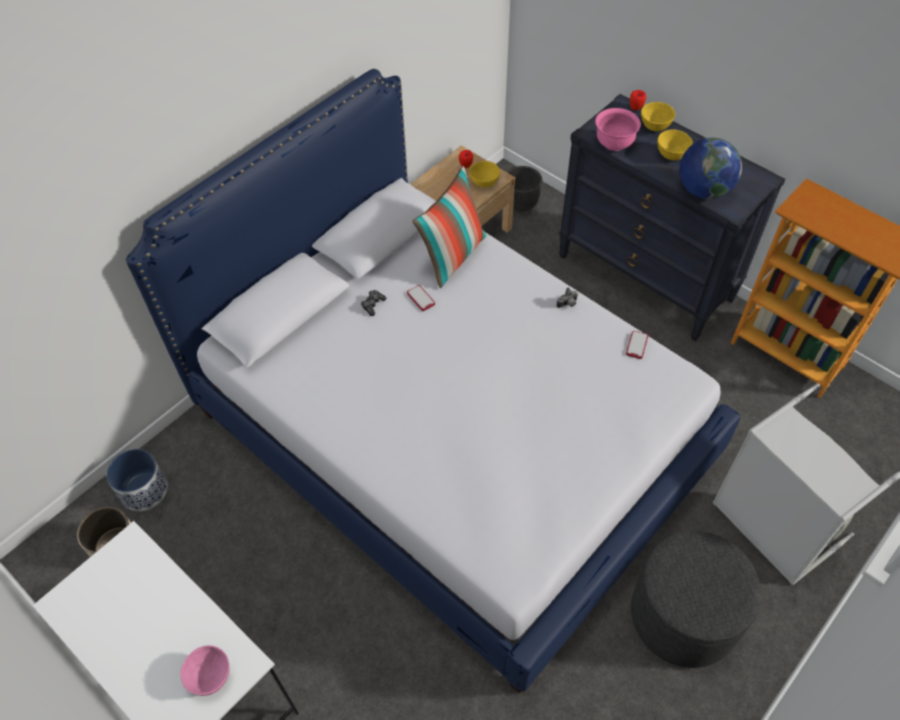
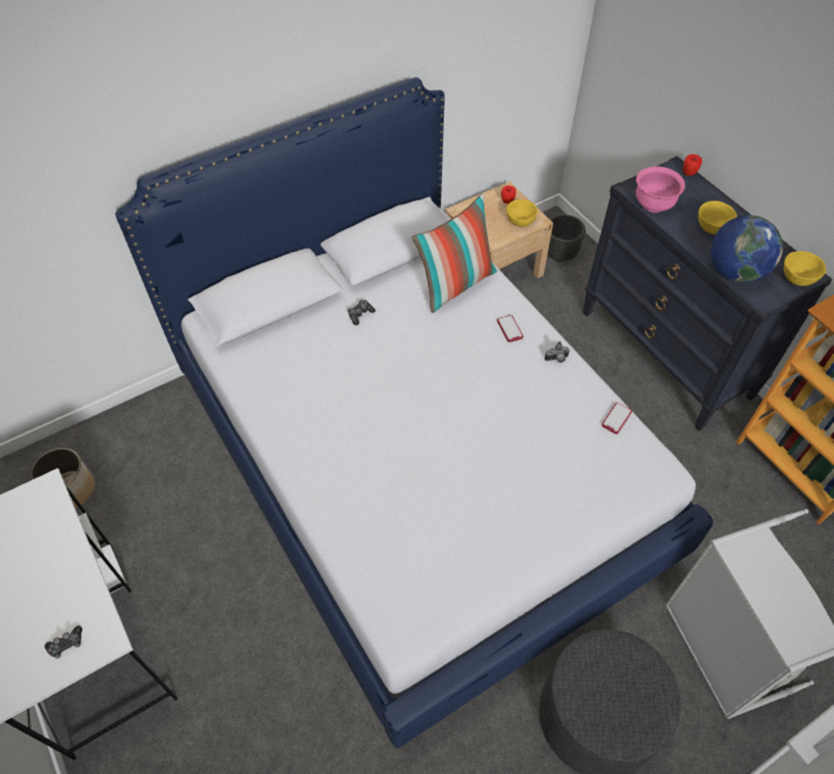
camera: 15 degrees right, 0 degrees up
(143, 490) = (114, 442): planter -> none
(210, 677) = (66, 644): pink bowl -> game controller
(421, 298) = (409, 319): phone -> phone (509, 329)
(654, 127) = (702, 196): yellow bowl -> yellow bowl (796, 279)

